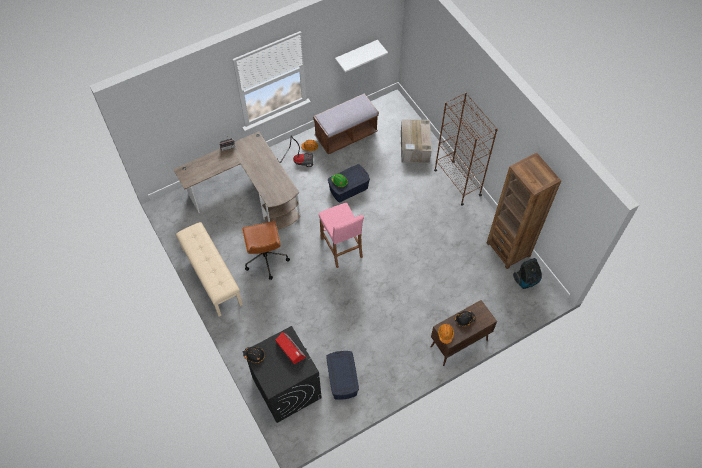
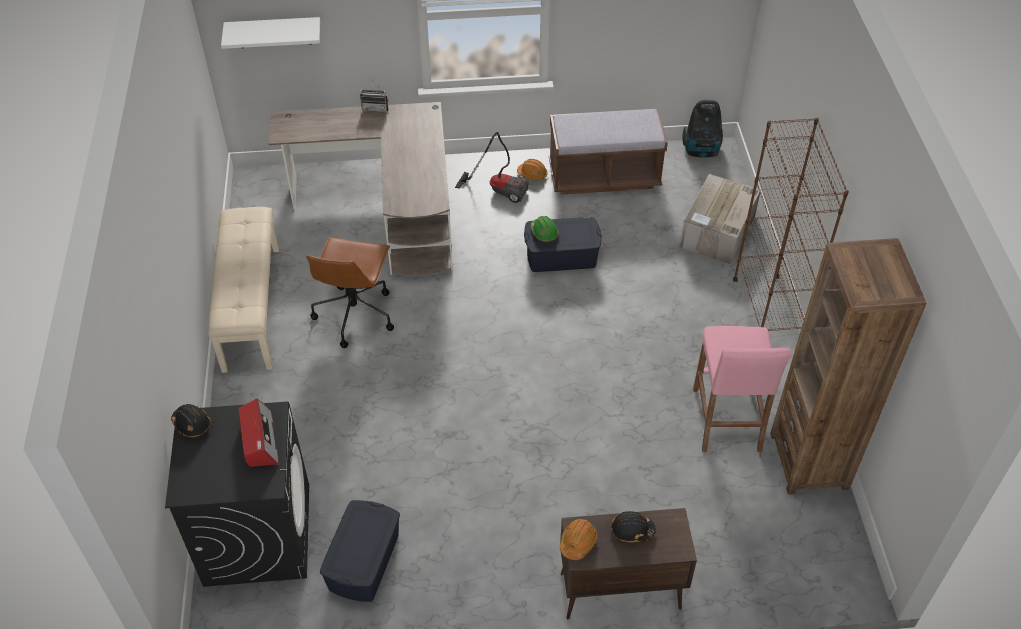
camera: 25 degrees right, 10 degrees down
(341, 248) = (494, 343): pink stool -> pink stool (726, 420)
(356, 54) = (658, 24): white shelf -> white shelf (274, 32)
(526, 281) = (818, 531): vacuum cleaner -> vacuum cleaner (701, 151)

